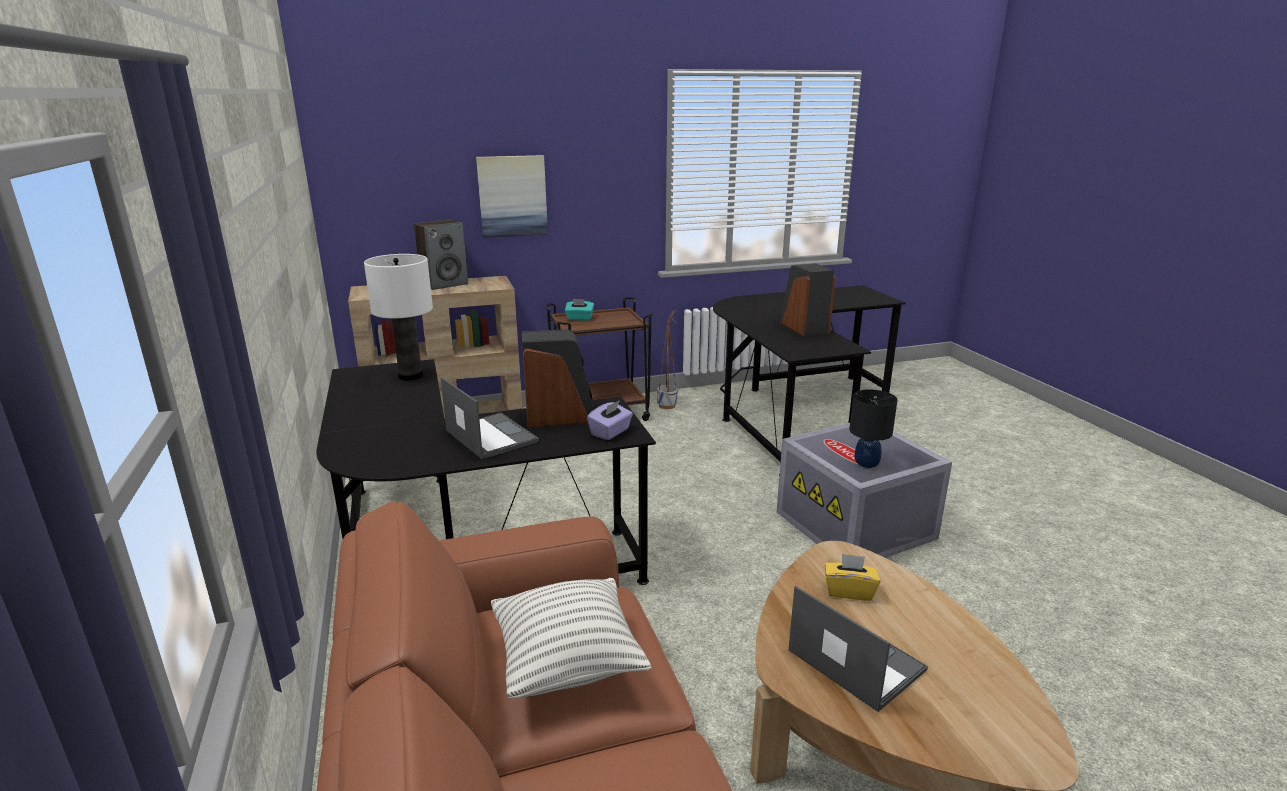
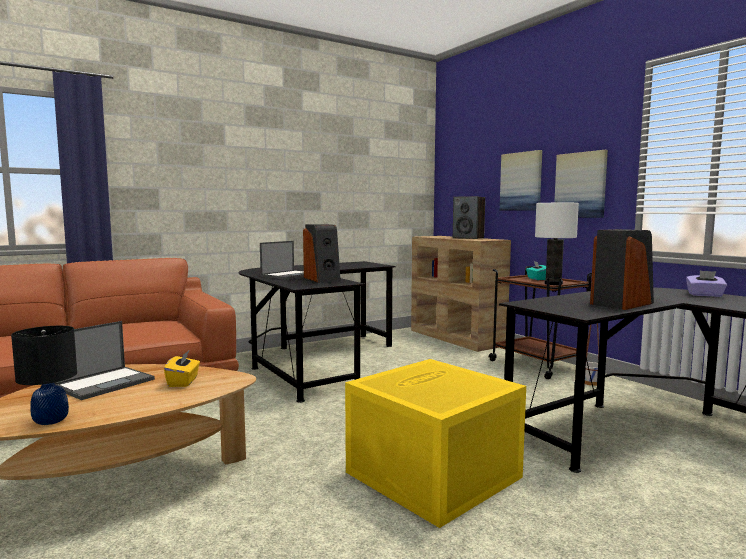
camera: 75 degrees right, 15 degrees down
(410, 375) = (365, 265): white table lamp -> white table lamp (553, 284)
(568, 663) = (123, 328): pillow -> none
(601, 201) = (580, 185): none -> picture
(610, 432) = (303, 284): purple tissue box -> purple tissue box (705, 295)
(857, 525) = (433, 476): grey storage box -> yellow storage box
(867, 464) = (399, 384): black table lamp -> black table lamp (49, 422)

